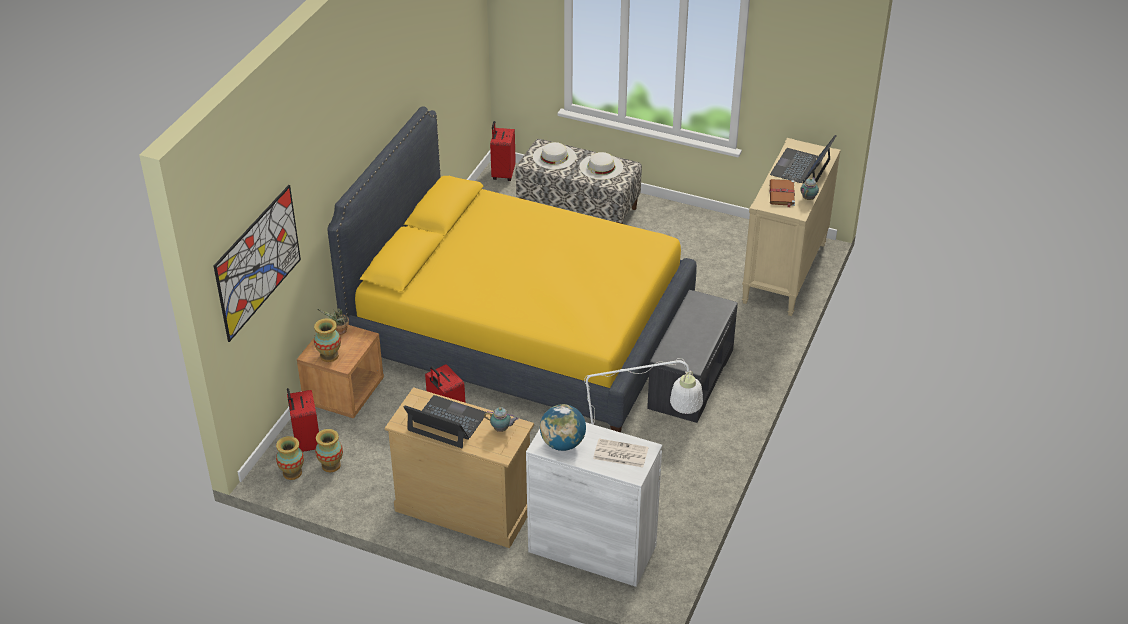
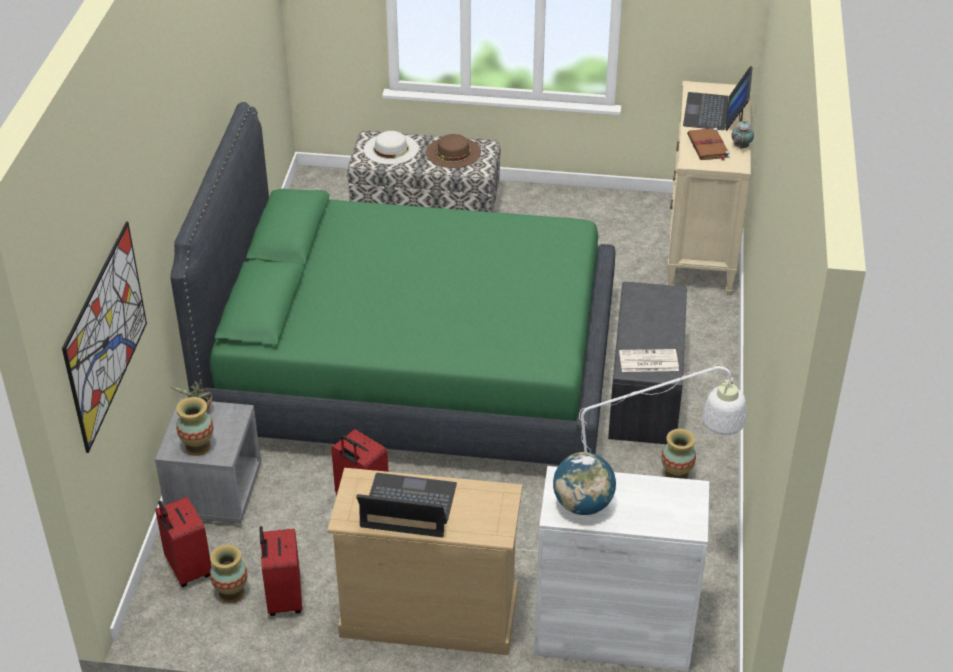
camera: 15 degrees left, 0 degrees up
(292, 473) = (182, 613): vase -> vase (676, 475)
(344, 393) = (214, 492): brown nightstand -> grey nightstand
(502, 174) = (317, 183): red suitcase -> red suitcase (283, 599)
(502, 429) = (484, 501): teapot -> none
(520, 331) = (413, 371): yellow bed -> green bed
(601, 167) = (453, 152): white hat -> brown hat
(620, 454) = (661, 504): newspaper -> newspaper (648, 361)

